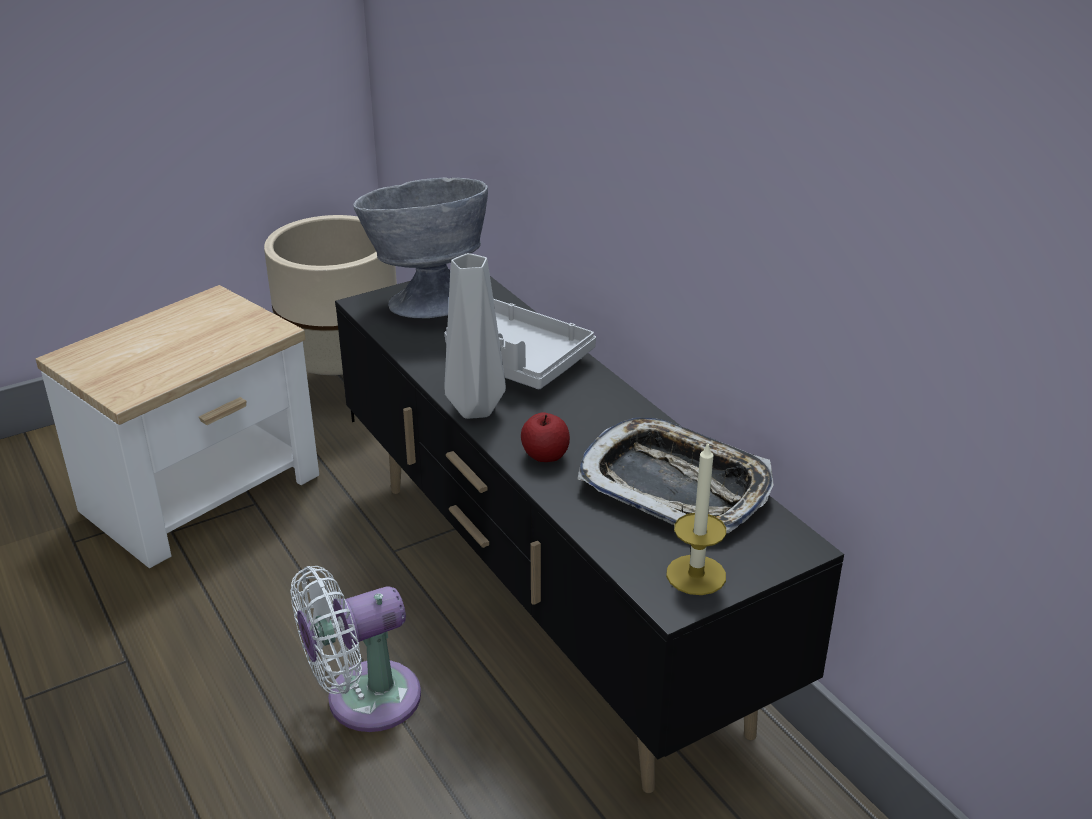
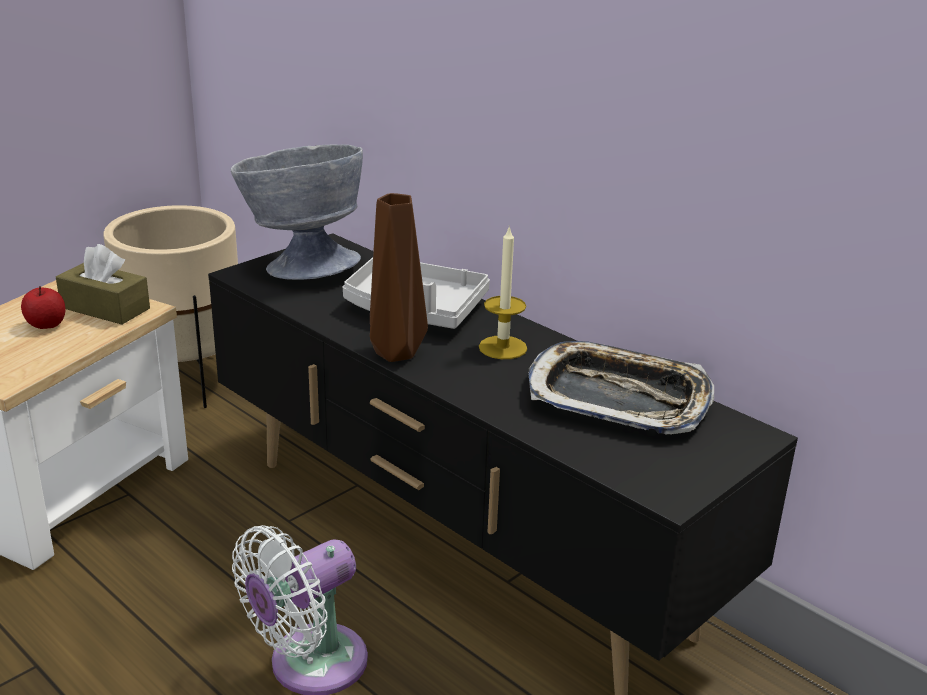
camera: 15 degrees left, 5 degrees down
(239, 325) = (105, 308): none -> brown tissue box
(475, 410) = (396, 354): grey vase -> brown vase
(545, 456) = (484, 386): apple -> apple (46, 325)
(696, 575) = (678, 470): candle -> candle (502, 347)

